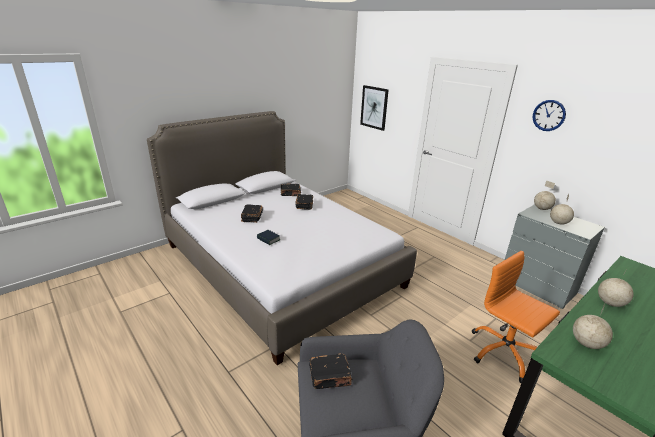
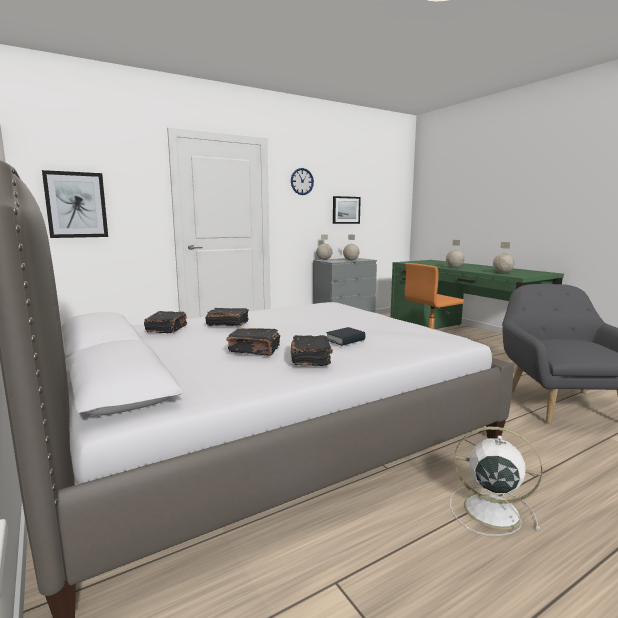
camera: 80 degrees left, 15 degrees down
(200, 342) = (489, 510): none -> white fan
(330, 377) = (569, 349): black book -> black book (311, 360)
(610, 162) = (346, 210): none -> picture

